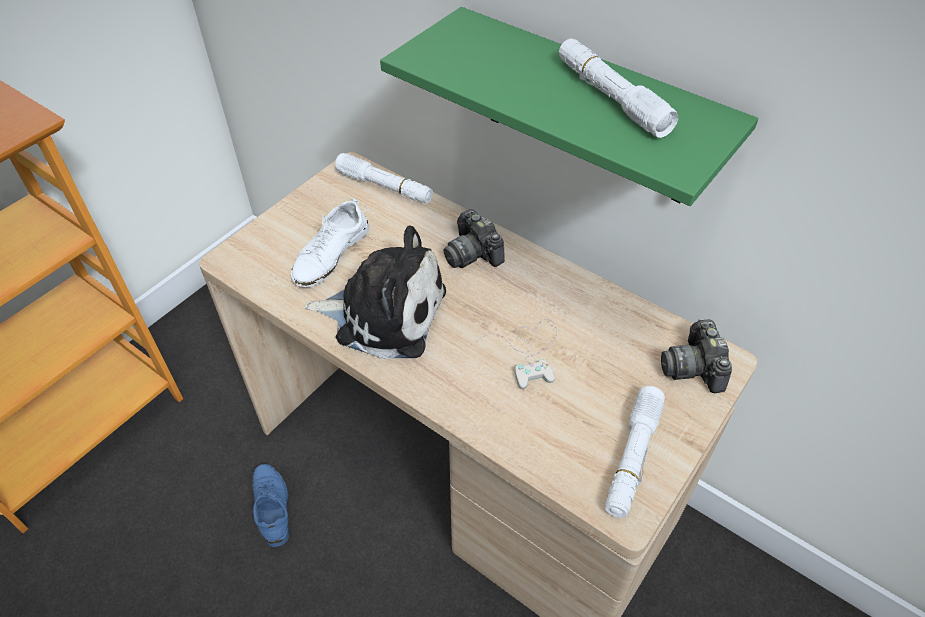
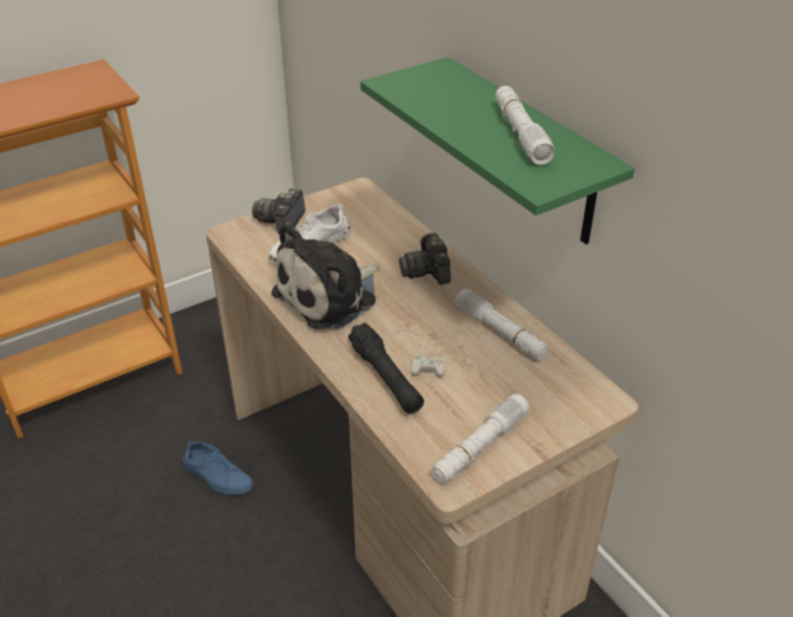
camera: 20 degrees right, 10 degrees down
(272, 506) = (218, 476): blue shoe -> blue shoe turned 120 degrees clockwise
(384, 187) = (379, 208): white flashlight -> white flashlight (500, 333)
(384, 313) = (330, 296): plush toy -> plush toy turned 105 degrees clockwise
(494, 400) = (386, 377): none -> black flashlight
(694, 367) = (574, 398): camera -> camera (282, 221)

